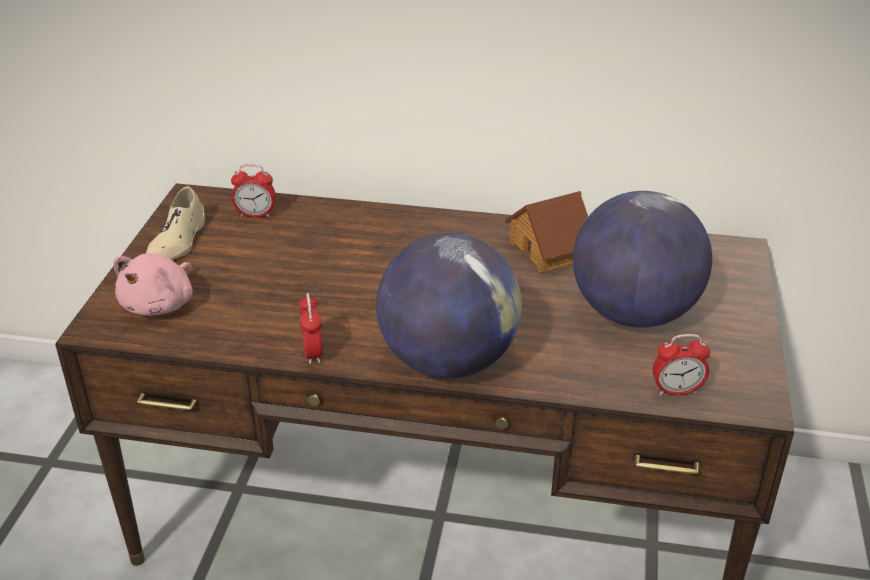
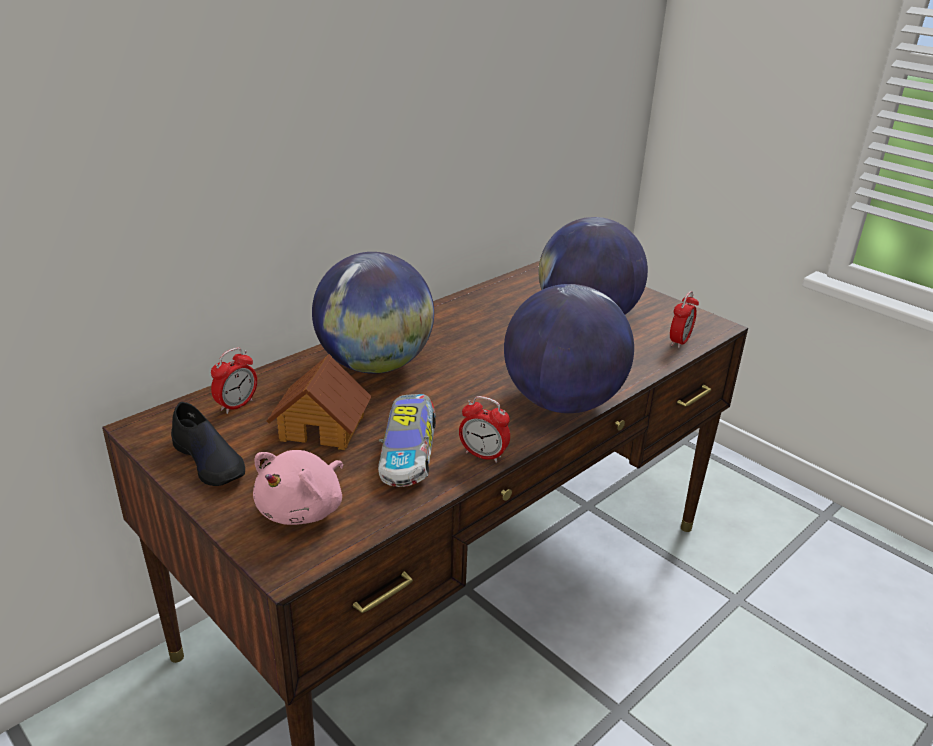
camera: 55 degrees left, 5 degrees down
(160, 304) = (303, 509): pink plush toy -> pink plush toy turned 60 degrees clockwise
(178, 240) = (209, 460): beige shoe -> black shoe
(274, 316) = (408, 454): none -> toy car
(386, 241) = (375, 365): none -> globe
(550, 250) = (479, 313): toy house -> toy house (323, 426)

